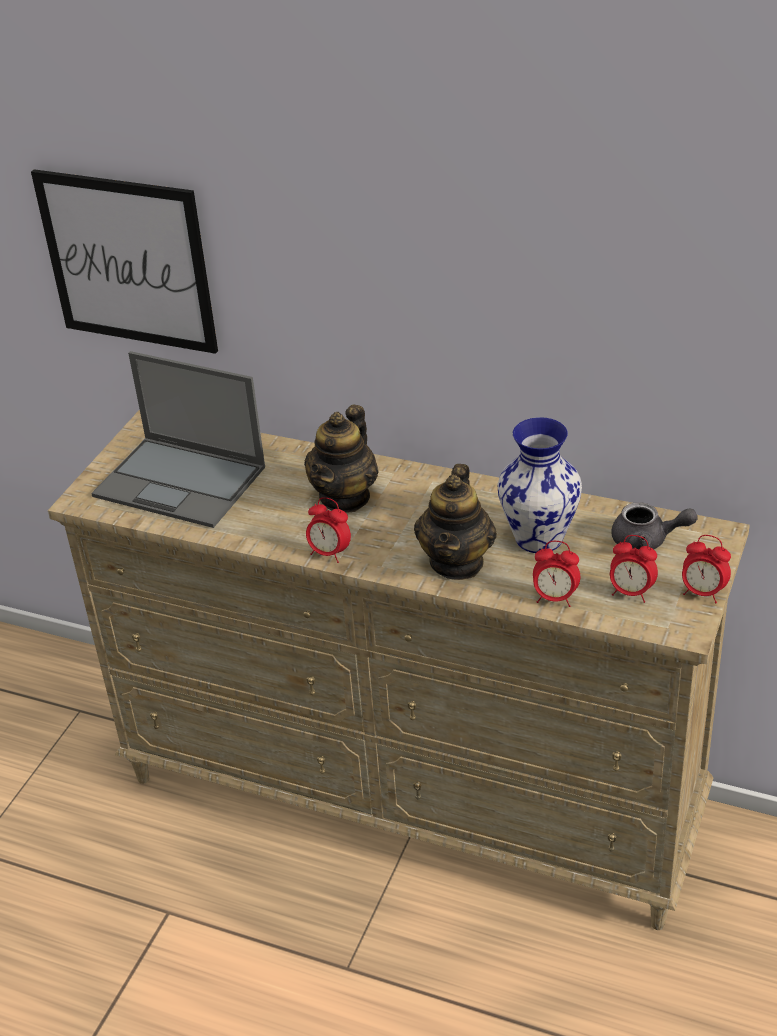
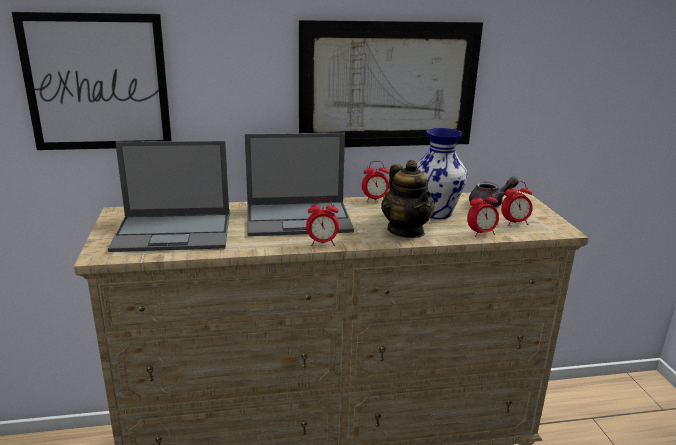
camera: 35 degrees left, 15 degrees down
(345, 497) = (299, 218): teapot -> laptop
(510, 325) = (388, 85): none -> picture
(703, 593) = (547, 216): alarm clock -> alarm clock (375, 200)

